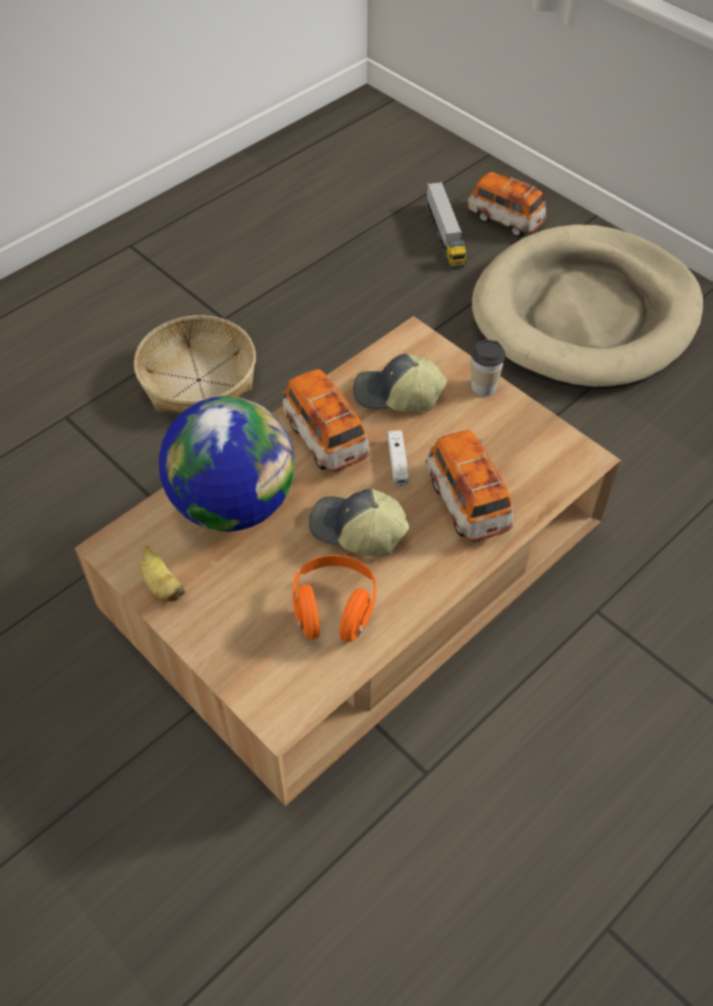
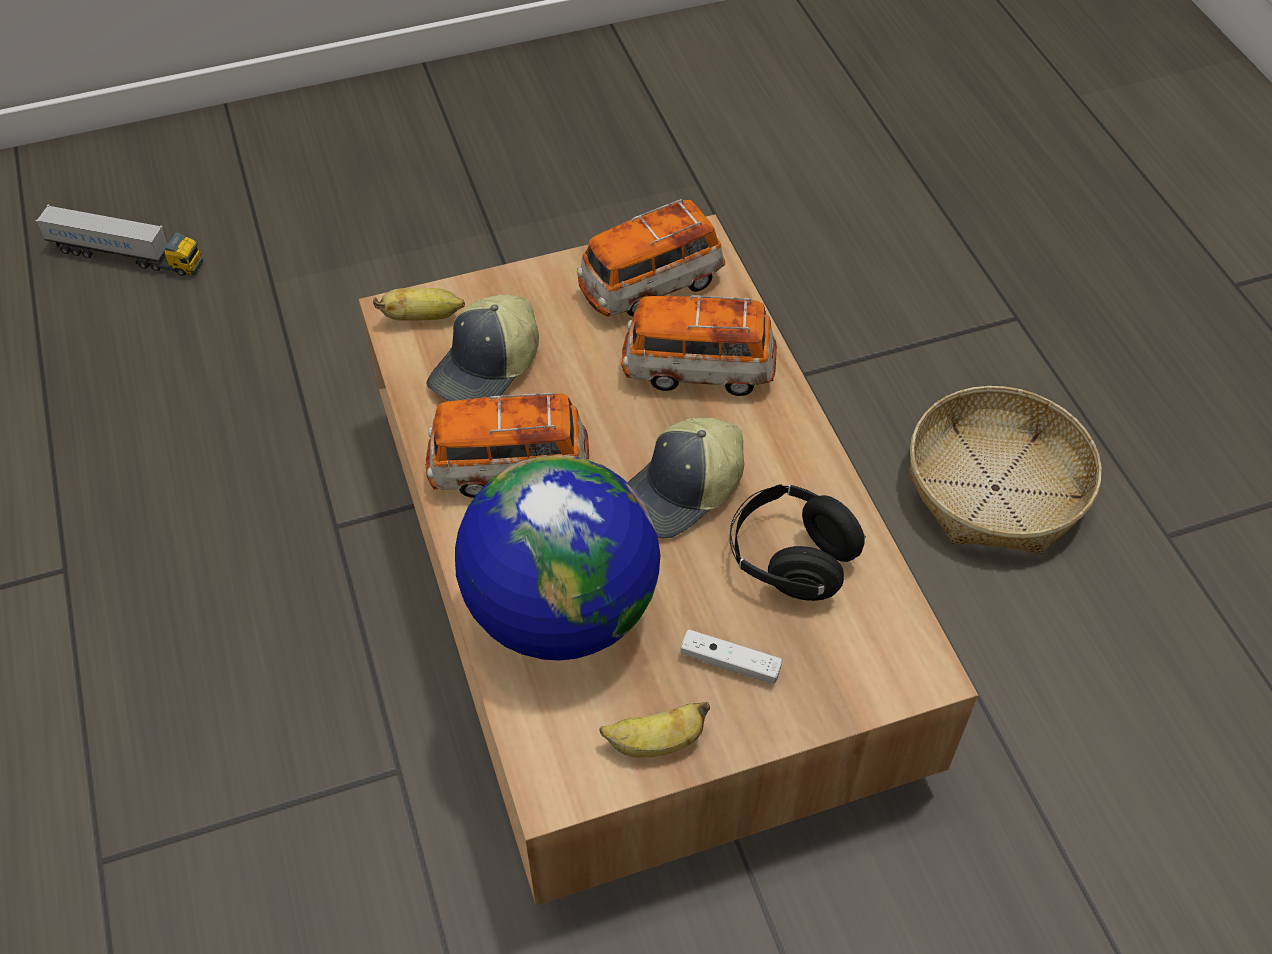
camera: 65 degrees left, 0 degrees up
(199, 380) = (166, 645): basket -> basket (996, 488)
(334, 610) = (790, 559): orange headphones -> black headphones
(397, 462) = (597, 410): white game controller -> white game controller (730, 663)
(418, 350) = (423, 317): none -> banana
(483, 387) = (530, 281): cup -> none
(504, 220) = (153, 187): toy car -> toy car (650, 285)
(585, 314) = (377, 188): beige dog bed -> none

